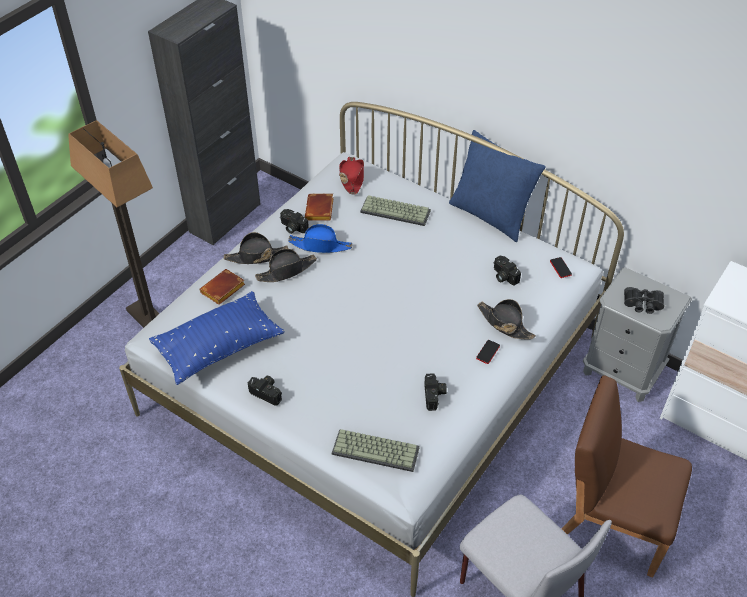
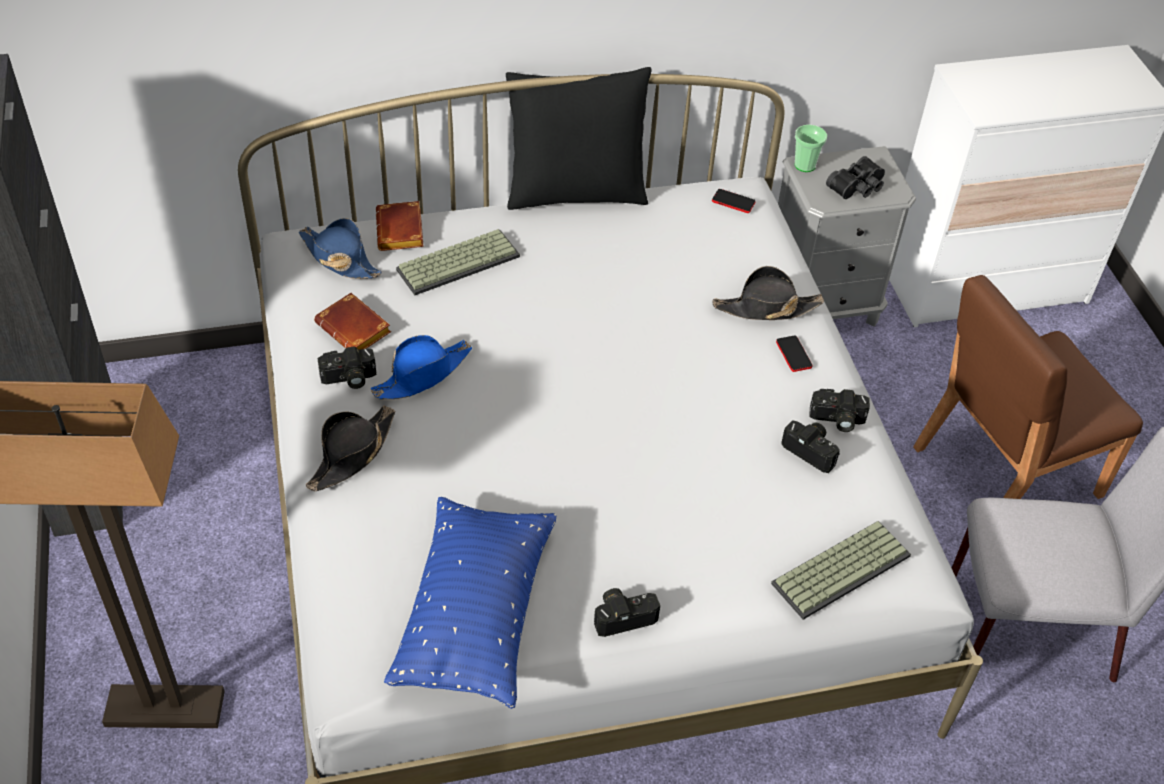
camera: 50 degrees left, 0 degrees up
(223, 290) = (371, 536): brown book -> brown book (402, 232)
(286, 270) = (423, 441): black hat -> none
(352, 178) = (339, 258): red hat -> blue hat
(491, 215) = (575, 191): blue pillow -> black pillow
(503, 276) = (691, 254): camera -> camera (837, 420)
(629, 277) = (805, 165): none -> cup

